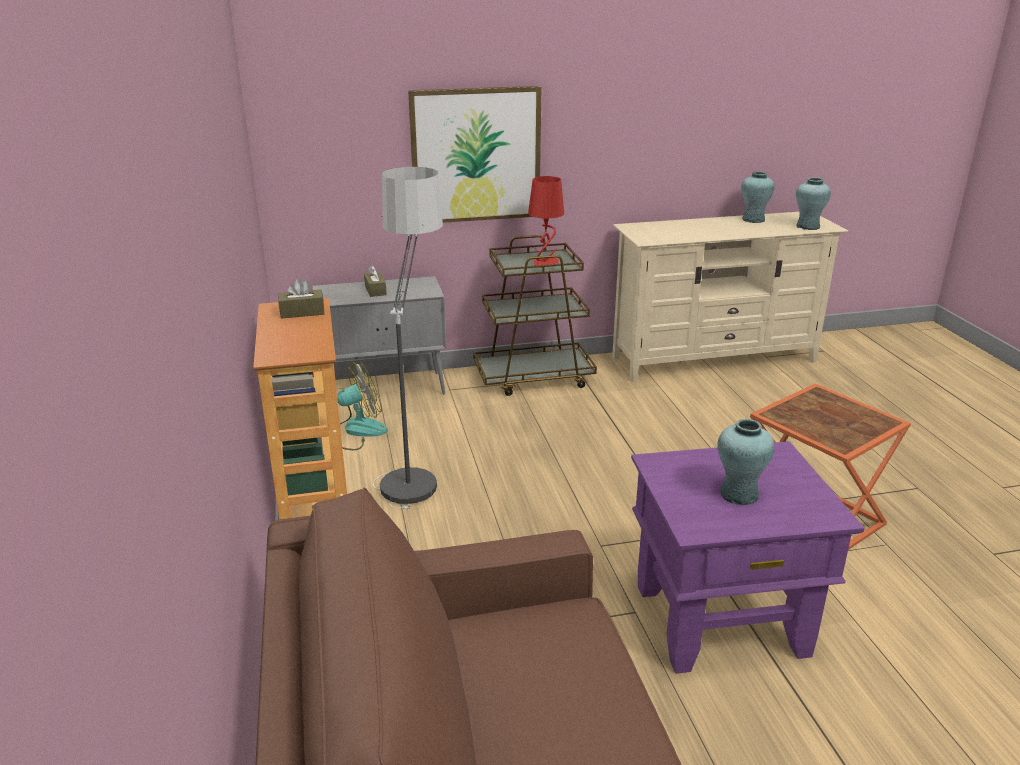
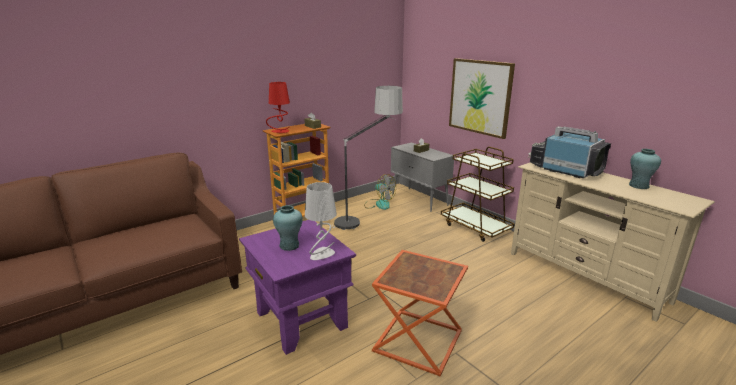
camera: 65 degrees right, 5 degrees down
(545, 263) = (484, 162): red table lamp -> red table lamp (280, 132)
(677, 230) = (565, 170): none -> television
(785, 469) = (322, 255): none -> grey table lamp
(808, 226) = (664, 202): turquoise vase -> none

